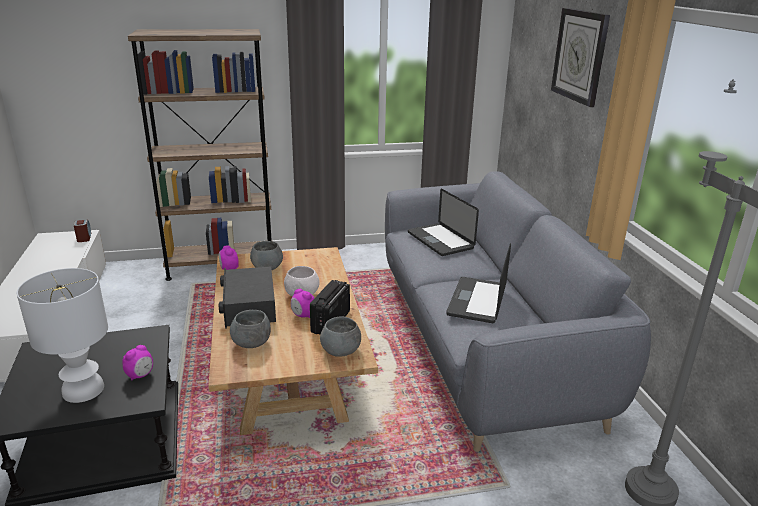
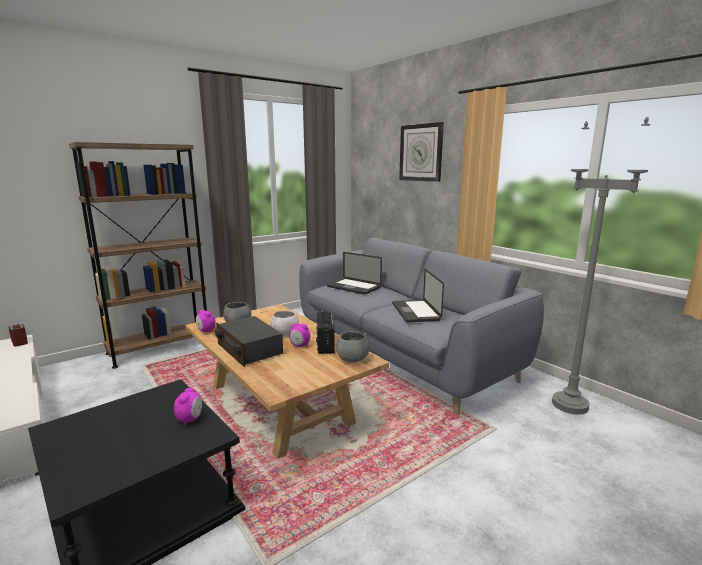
camera: 25 degrees left, 10 degrees down
(82, 389) = (138, 445): white table lamp -> none
(251, 343) = (277, 371): grey bowl -> none

